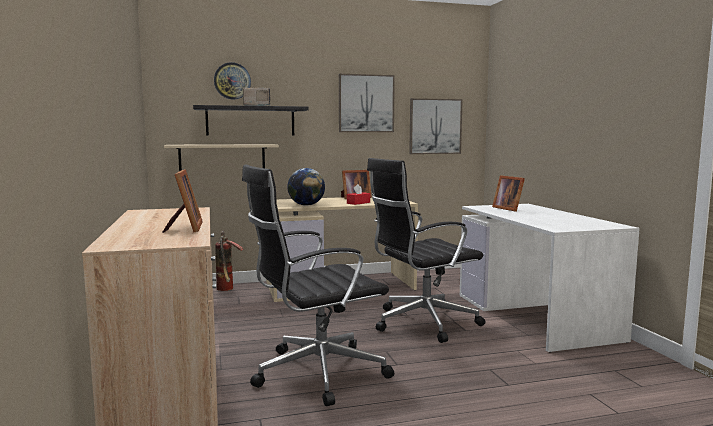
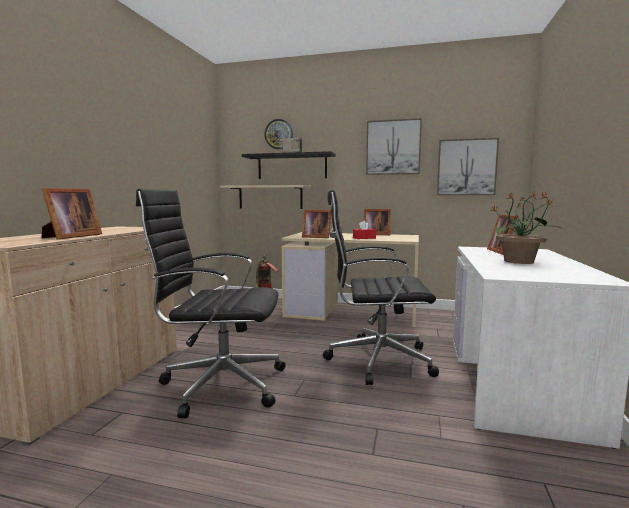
camera: 30 degrees right, 0 degrees up
(306, 205) = (316, 237): globe -> picture frame
(540, 216) = (520, 261): none -> potted plant

